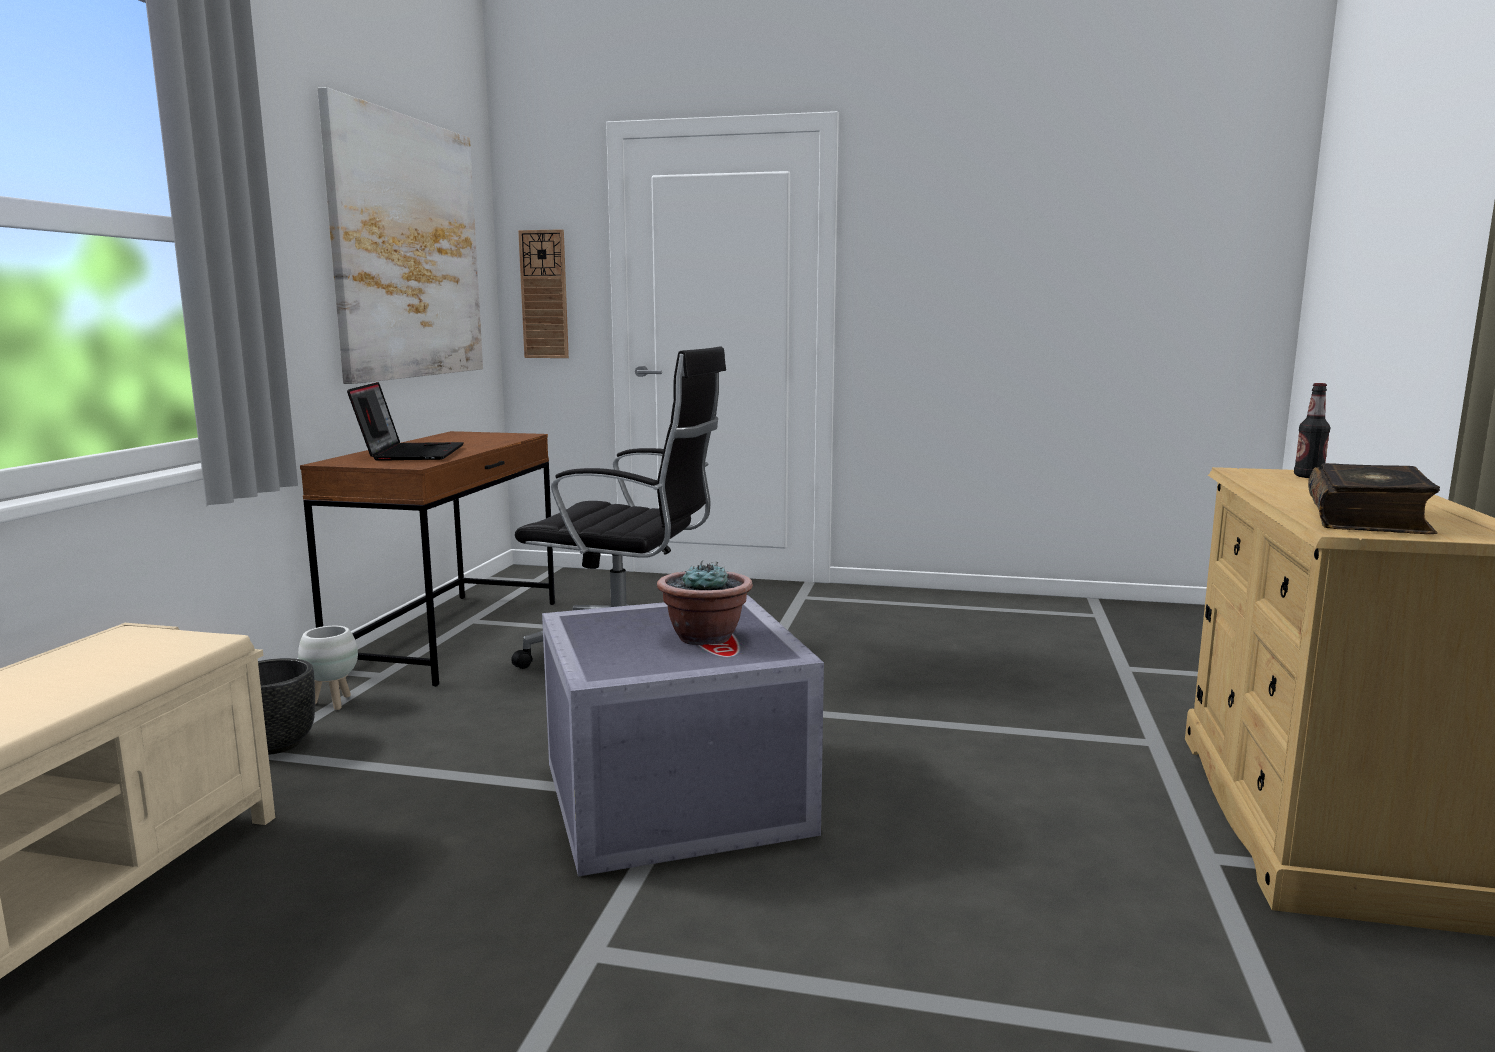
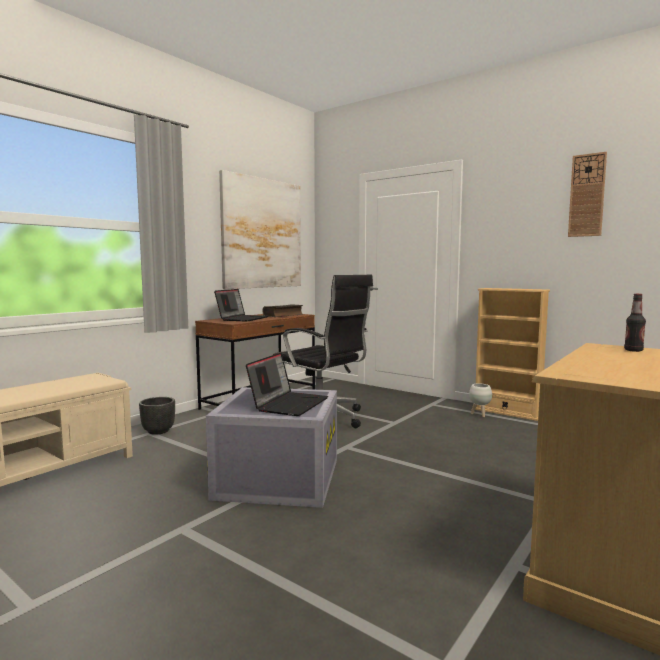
camera: 25 degrees right, 5 degrees down
(332, 703) = (192, 420): white planter -> white planter (479, 415)
(544, 294) = (332, 253): wall clock -> wall clock (587, 195)
(705, 637) = (288, 404): potted plant -> laptop
(937, 595) = (507, 412): none -> beige bookcase
(1369, 518) = (597, 370): book -> book (283, 315)

